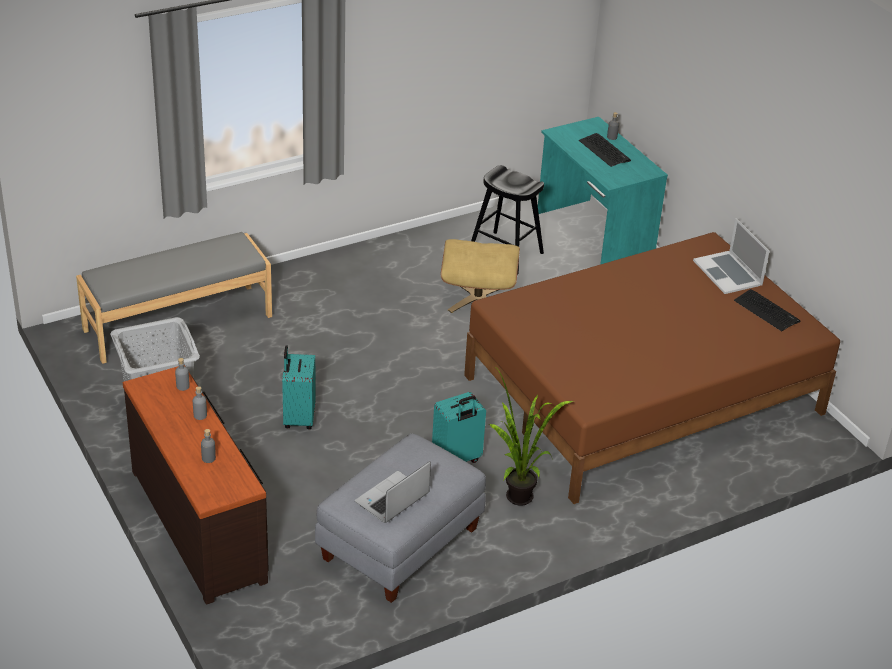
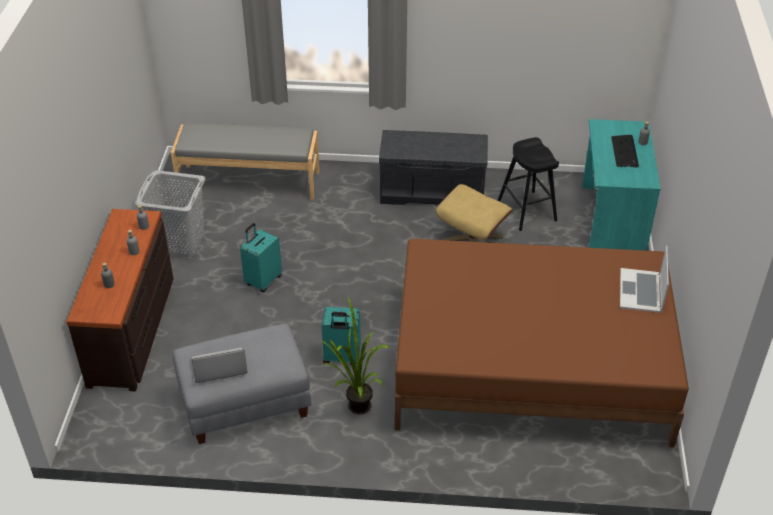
camera: 35 degrees right, 5 degrees up
(393, 265) = (433, 191): none -> grey bench
(766, 311) = (643, 336): keyboard -> none

